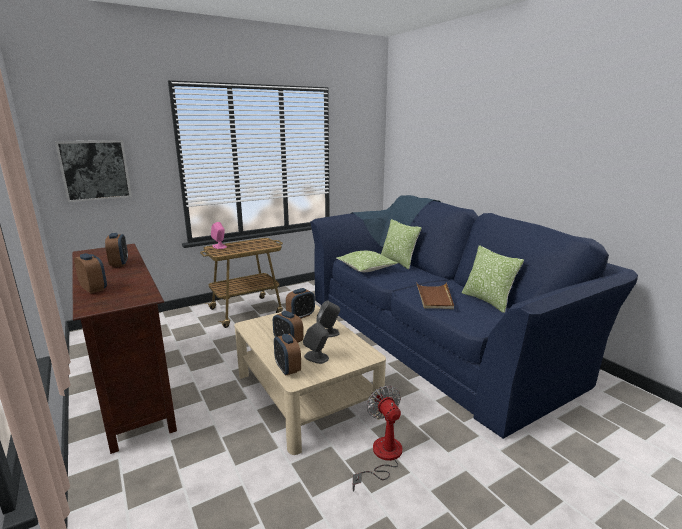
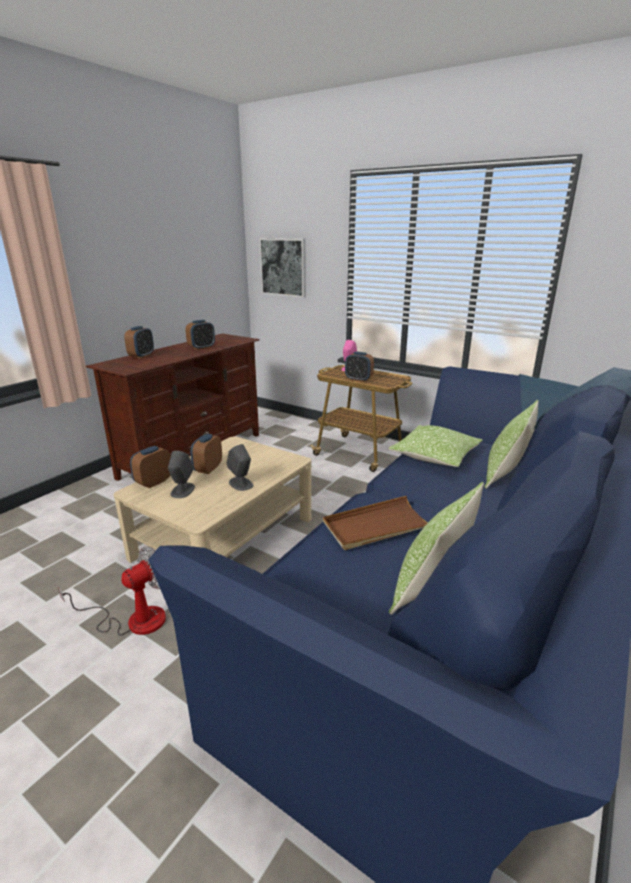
camera: 65 degrees right, 5 degrees up
(301, 316) = (273, 459): alarm clock -> alarm clock (358, 379)

